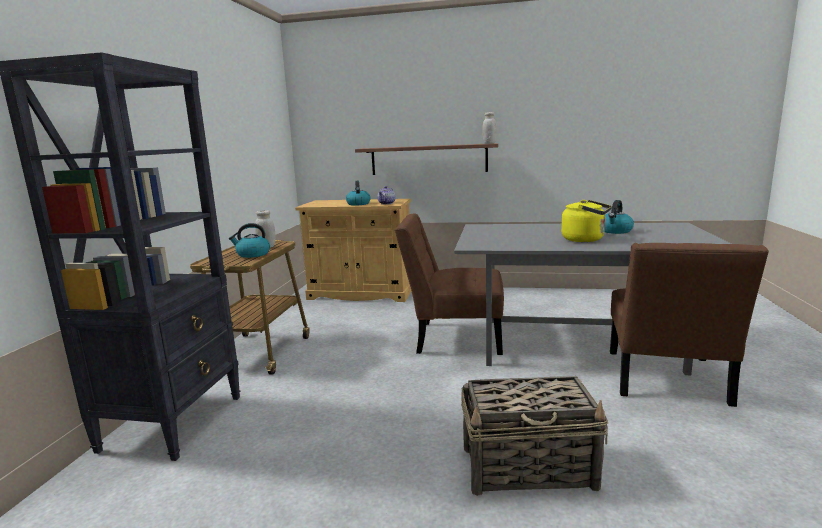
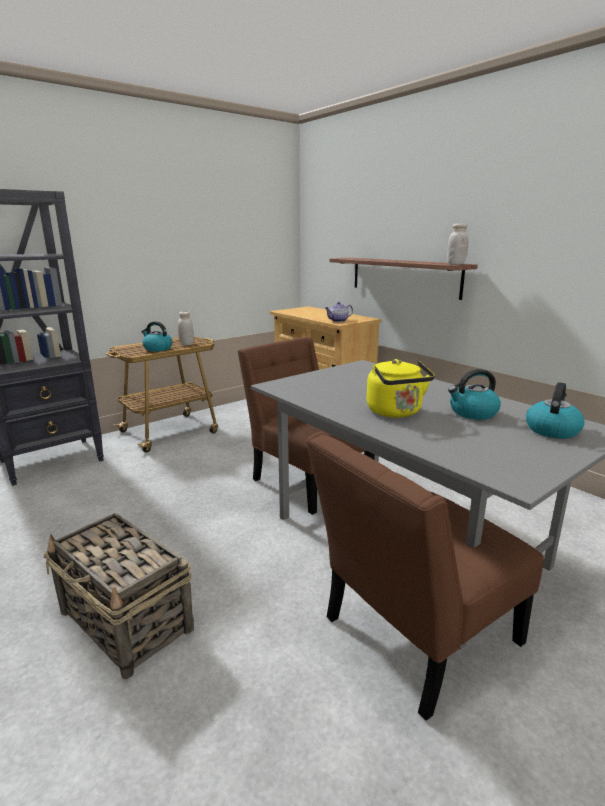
camera: 40 degrees right, 5 degrees up
(358, 204) = (318, 316): kettle -> kettle (552, 430)

